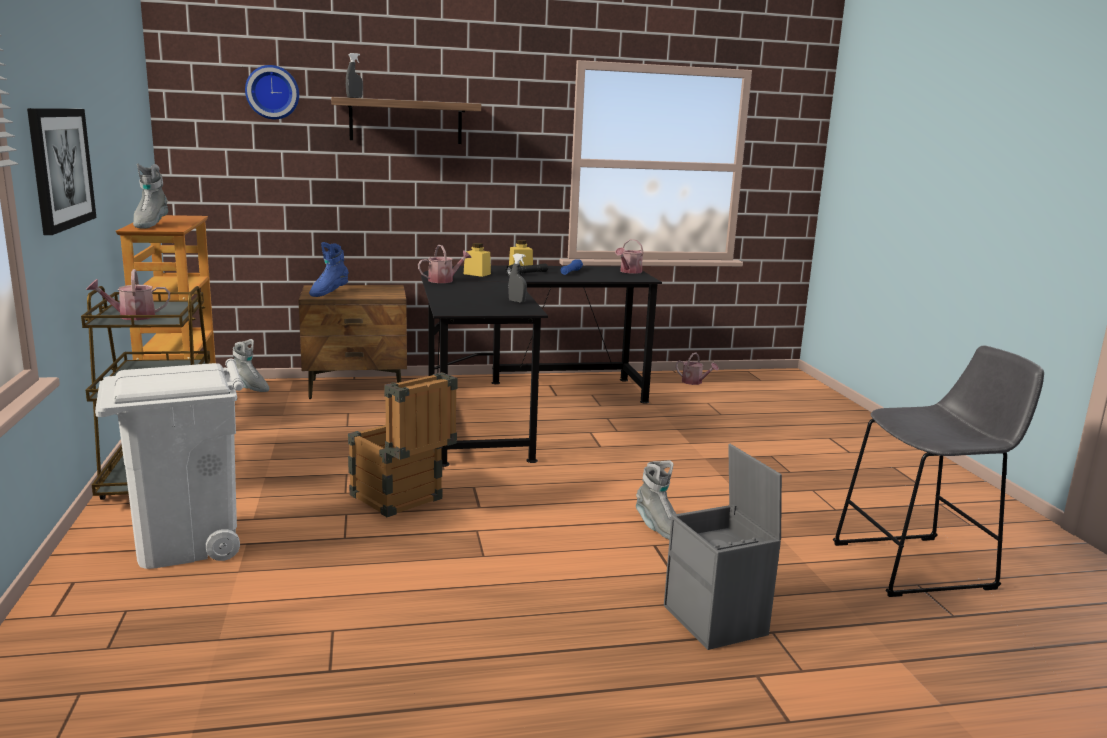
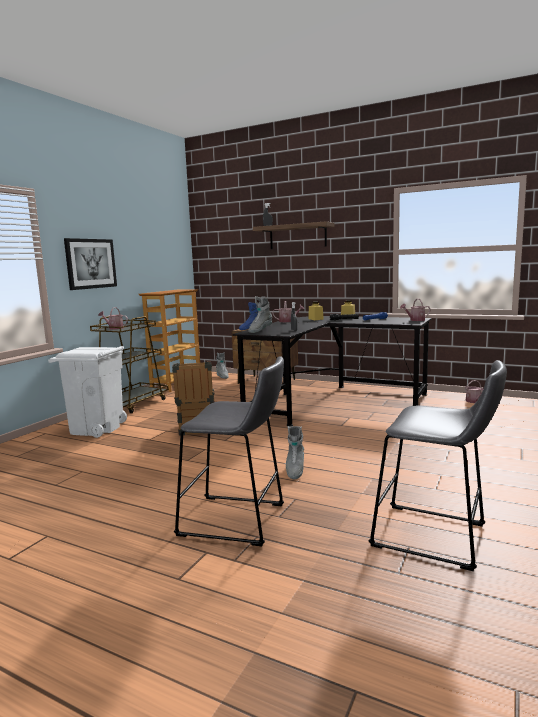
camera: 40 degrees right, 5 degrees down
(150, 225) = (159, 292): grey boot -> grey boot (260, 330)
(272, 92) = (237, 228): wall clock -> none
(717, 621) = (237, 521): grey storage box -> grey stool

